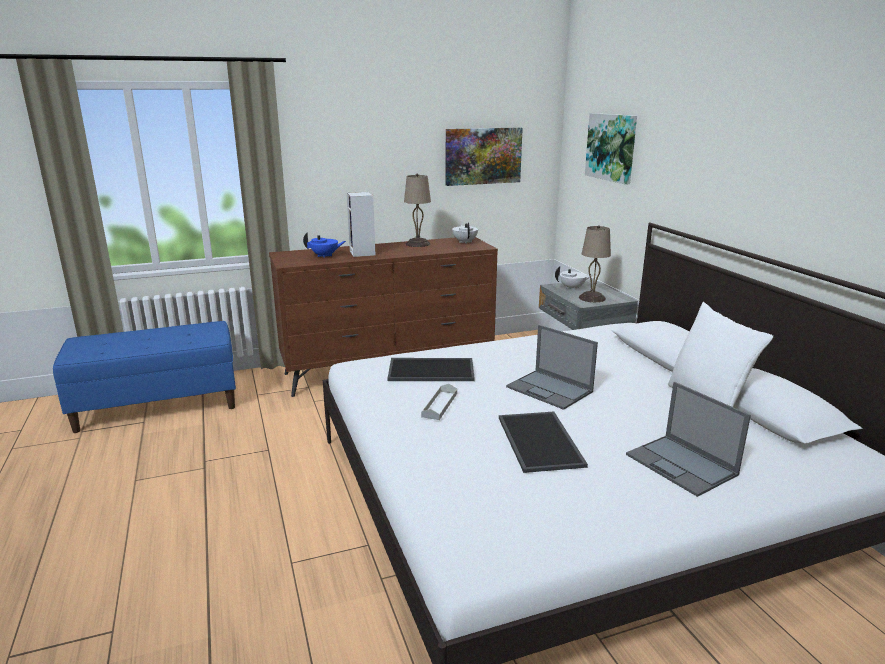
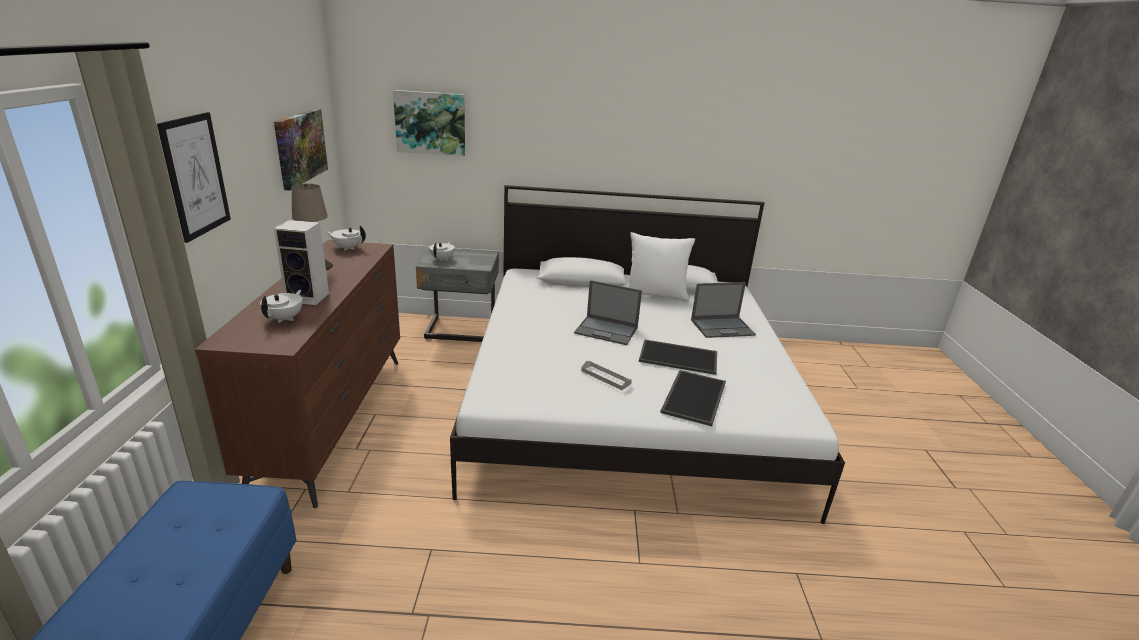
camera: 70 degrees left, 5 degrees up
(325, 256) = (285, 318): blue teapot -> white teapot
(334, 151) = (196, 176): none -> picture
(432, 369) = (537, 363): tray -> tray (693, 396)
(550, 390) = (607, 331): laptop -> laptop turned 45 degrees clockwise
(591, 298) = (474, 261): beige table lamp -> none

